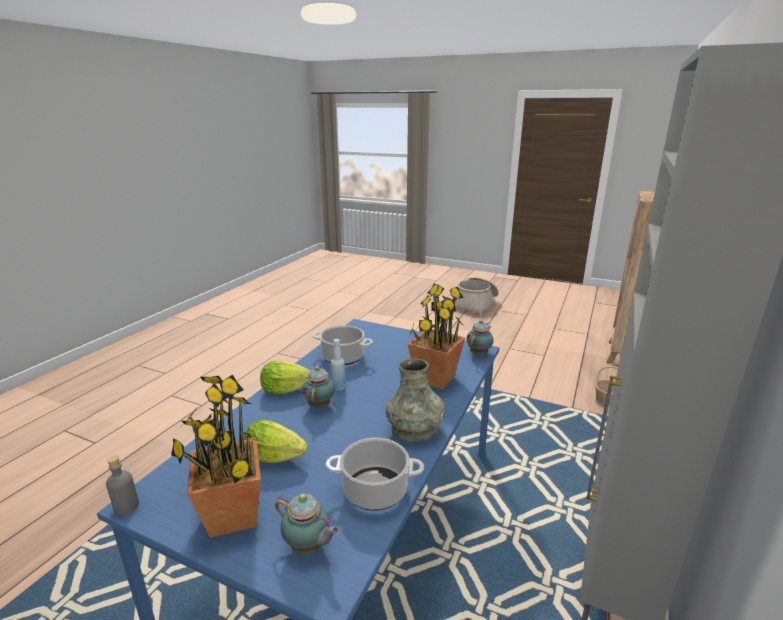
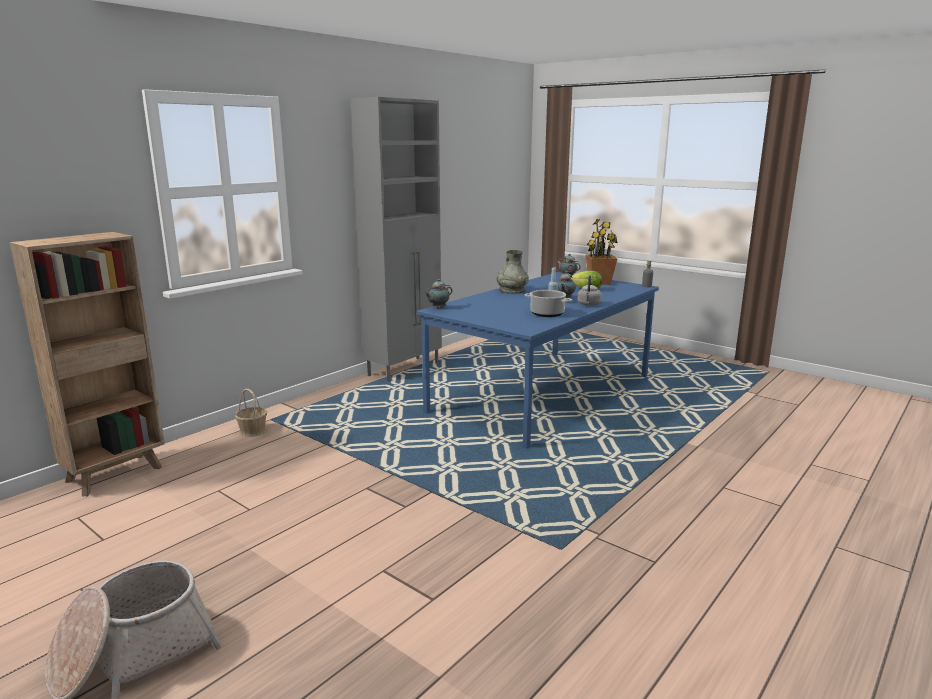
camera: 165 degrees left, 5 degrees down
(285, 390) = (588, 304): lettuce -> grey kettle
(374, 491) = (540, 282): cooking pot -> none
(434, 379) = (485, 302): potted plant -> none

